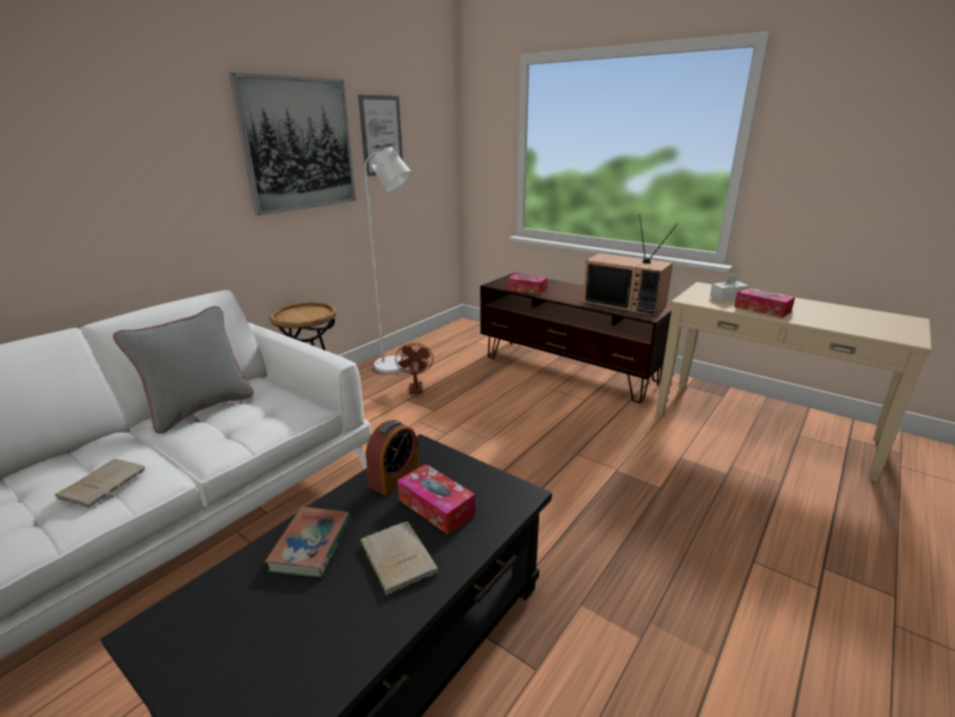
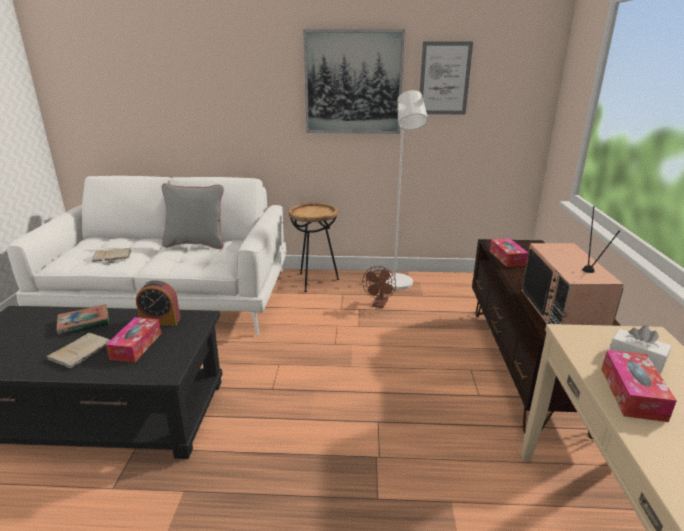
camera: 55 degrees right, 0 degrees up
(415, 387) = (379, 305): brown fan -> brown fan turned 150 degrees clockwise

